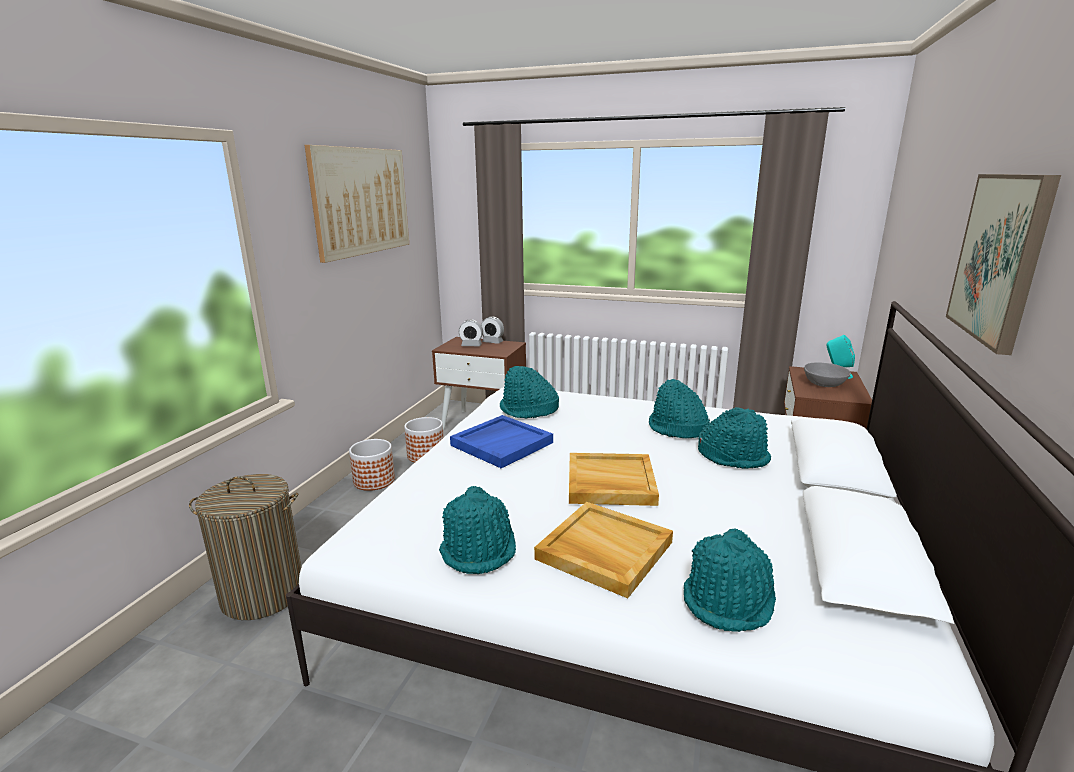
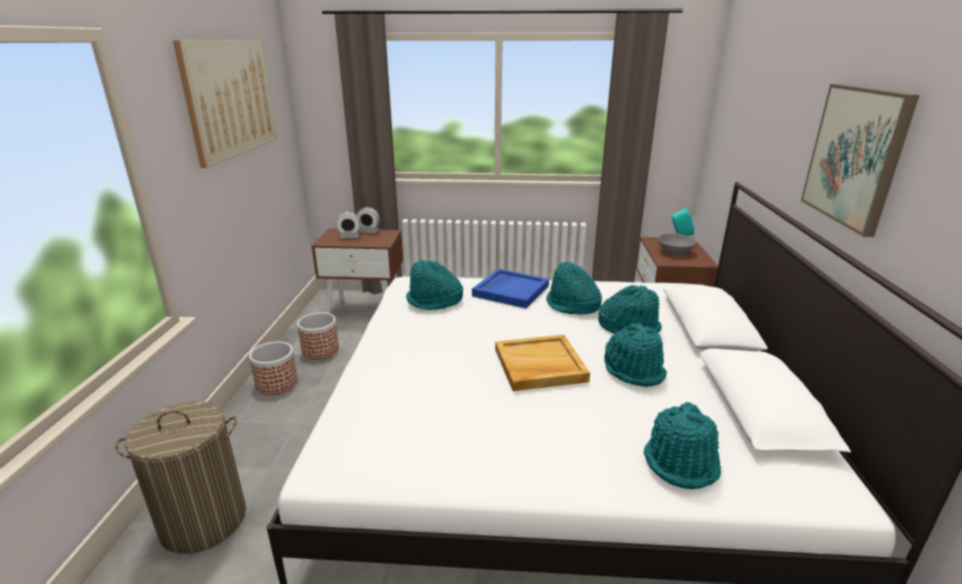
camera: 15 degrees left, 5 degrees up
(479, 549) = (452, 450): turquoise hat -> turquoise hat (634, 370)
(502, 443) = (424, 338): blue tray -> blue tray (510, 290)
(603, 551) = (562, 432): beige tray -> none

